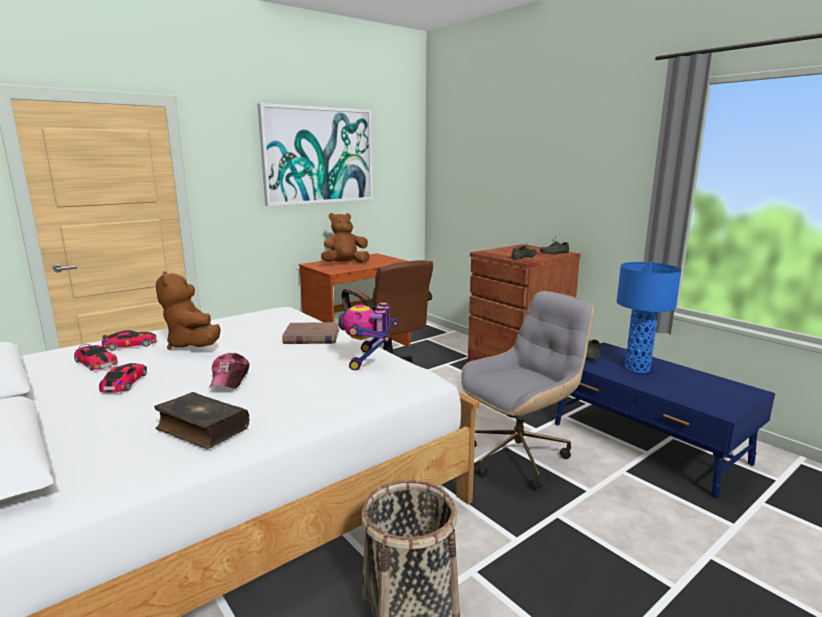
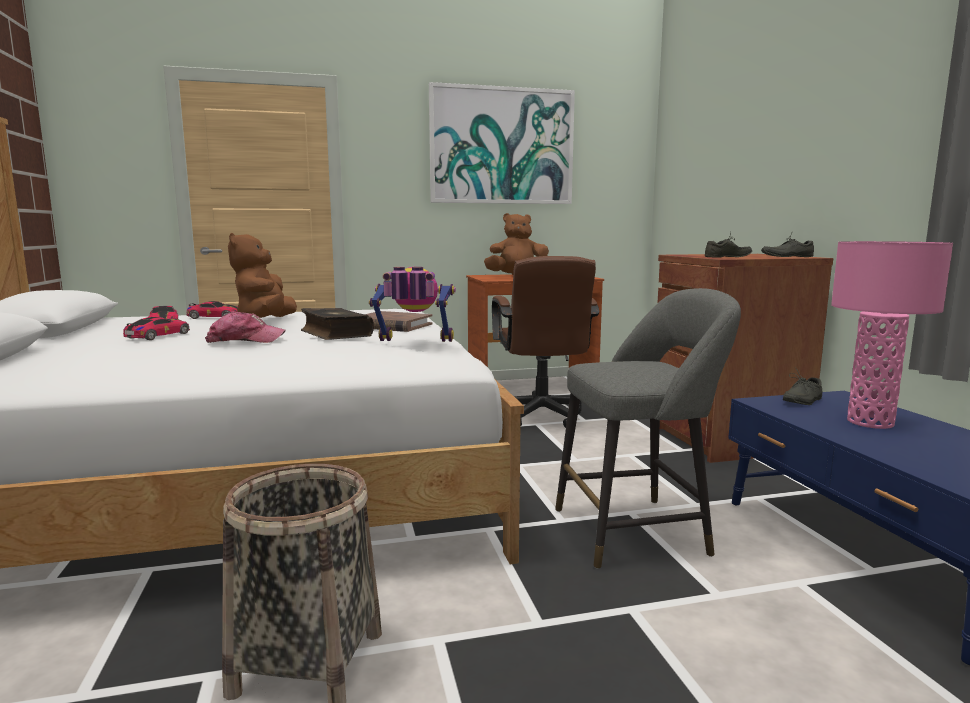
camera: 25 degrees right, 5 degrees down
(201, 429) = (148, 367): book -> book (335, 334)
(229, 379) = (245, 340): cap -> cap turned 120 degrees counterclockwise
(369, 360) = (414, 343): toy robot -> toy robot turned 60 degrees clockwise
(520, 457) = (638, 530): grey office chair -> grey stool
(636, 368) = (869, 422): blue table lamp -> pink table lamp

